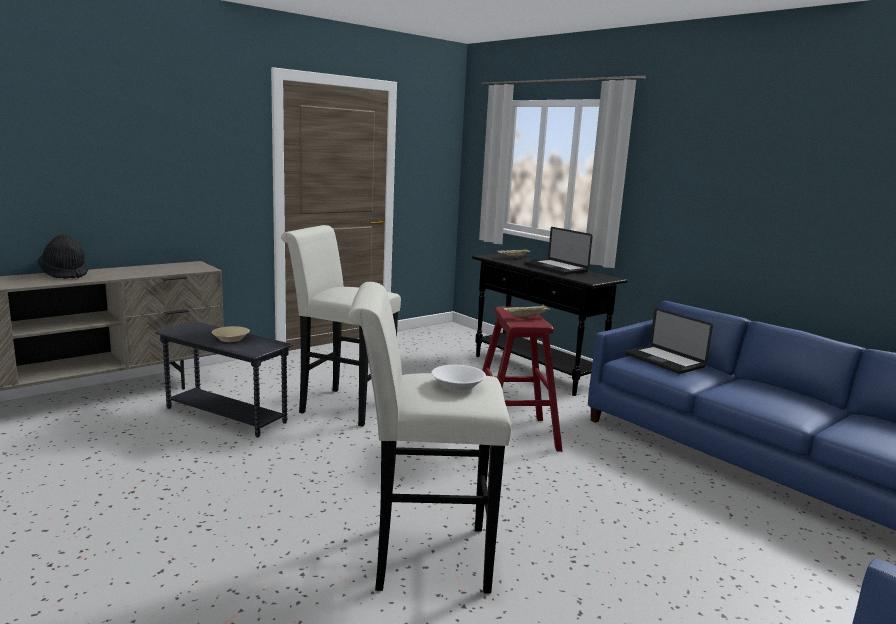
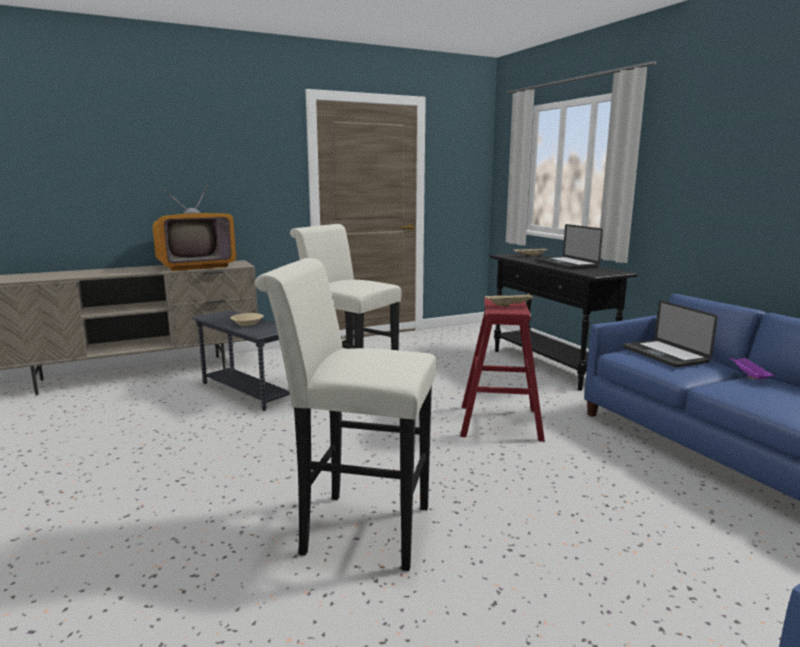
camera: 15 degrees right, 0 degrees up
(65, 274) = (128, 269): black hat -> none
(149, 270) = (196, 266): none -> television
(458, 385) = (381, 358): white bowl -> none
(741, 379) = (749, 376): none -> purple tray

